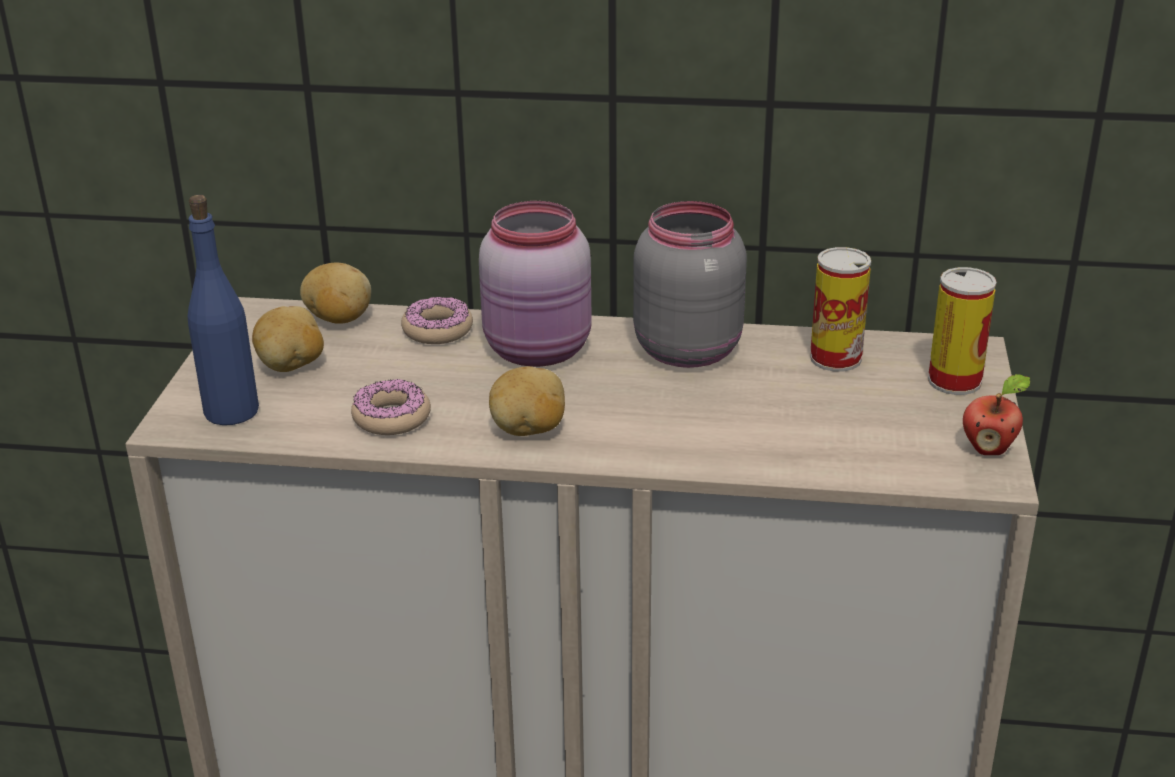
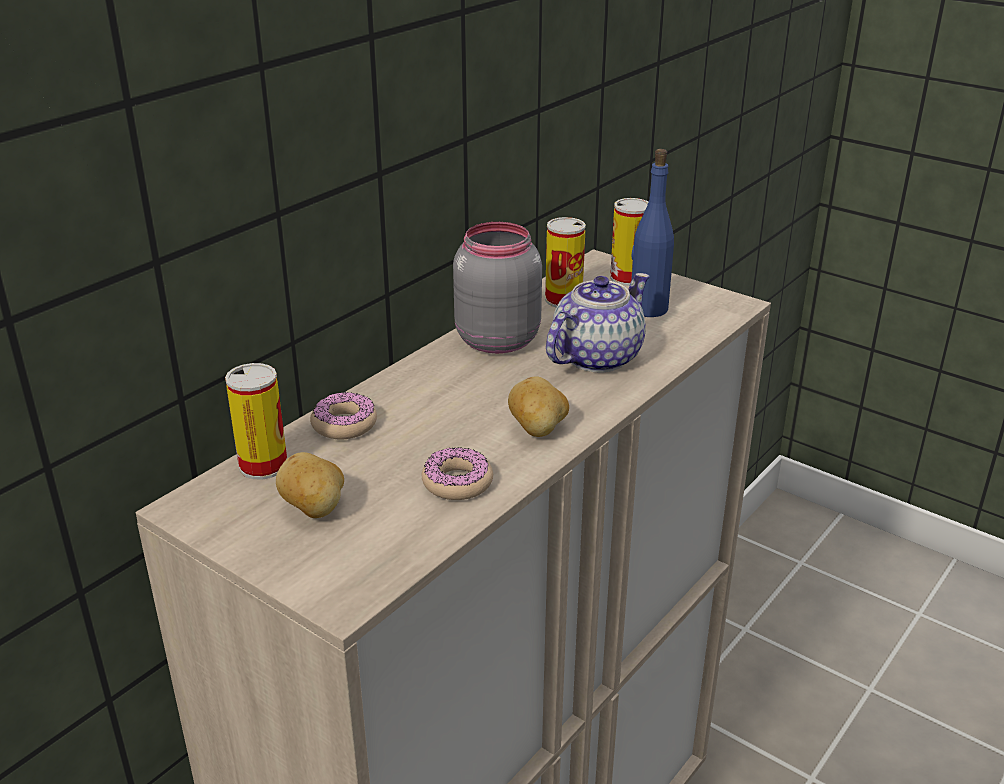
camera: 60 degrees left, 0 degrees up
(232, 411) = (356, 561): blue bottle -> blue bottle (648, 309)
(338, 319) = (263, 465): potato -> can
(540, 351) = (431, 392): pink jar -> none
(721, 418) = (595, 357): none -> teapot
(989, 449) = (708, 295): apple -> none

